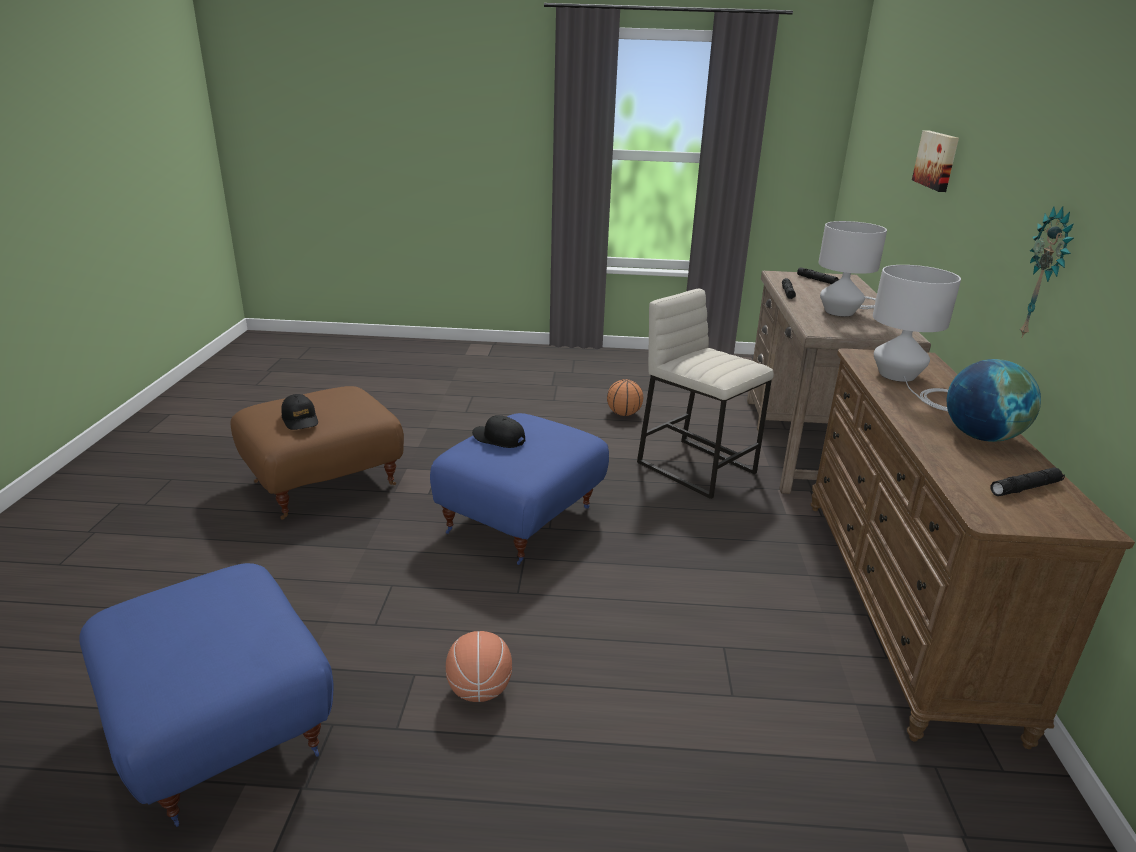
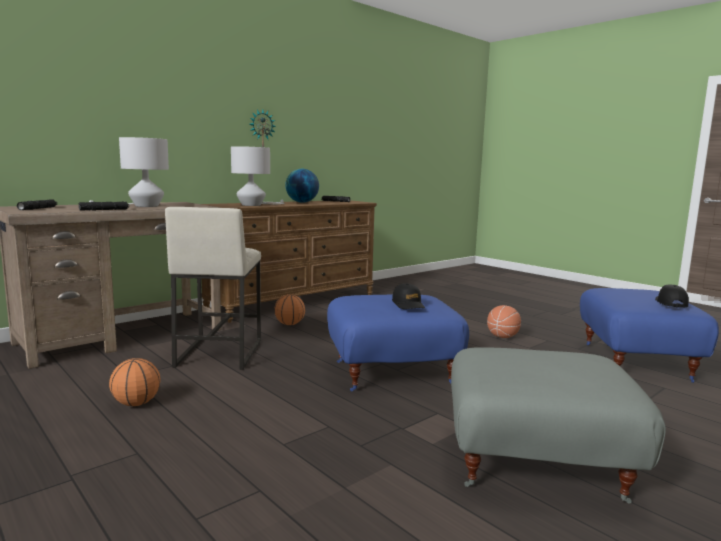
camera: 135 degrees left, 15 degrees down
(300, 420) = (568, 357): black cap -> black cap (670, 303)
(324, 482) = (536, 465): brown ottoman -> grey ottoman
(760, 542) = (289, 324): none -> basketball
(937, 160) = (106, 91): picture -> none

